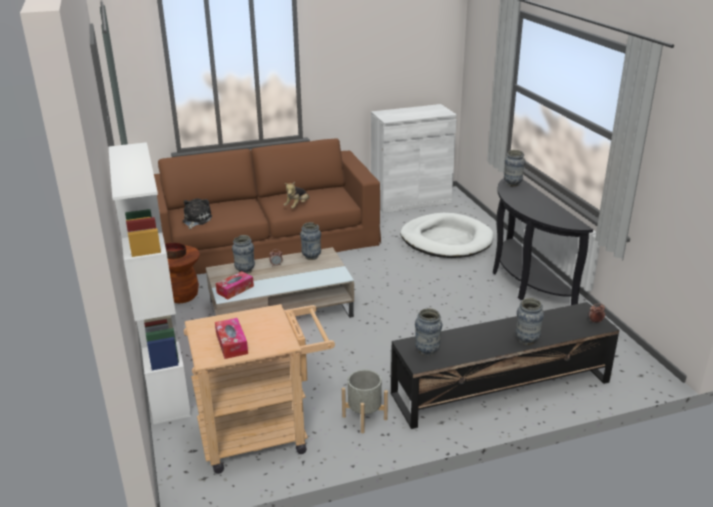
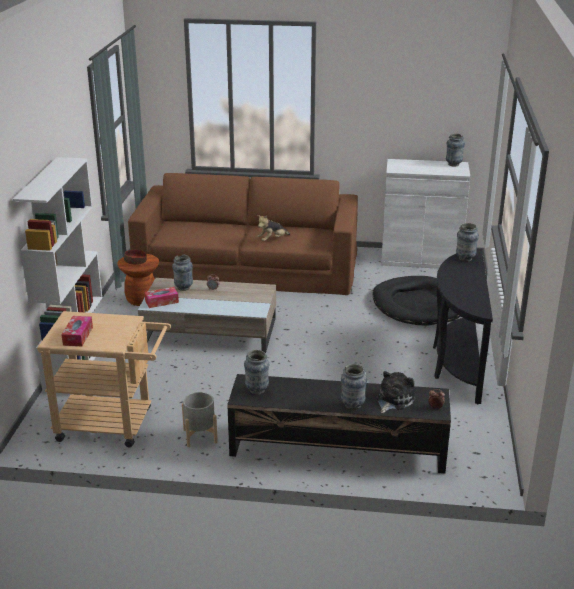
camera: 25 degrees right, 0 degrees up
(196, 220) = (176, 234): plush toy -> plush toy (393, 400)
(311, 257) = (249, 289): vase -> vase (453, 164)
(446, 240) = (418, 305): white dog bed -> black dog bed

